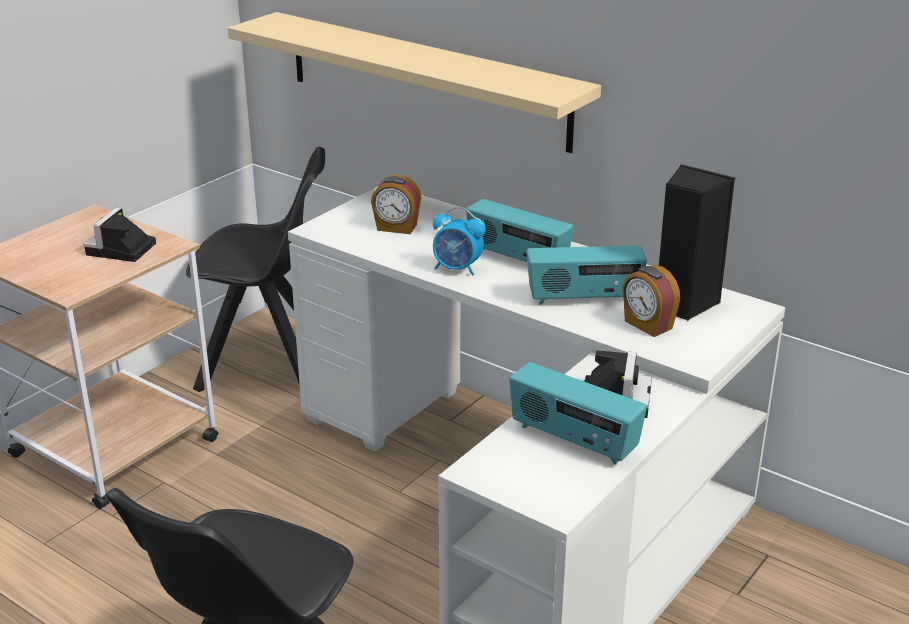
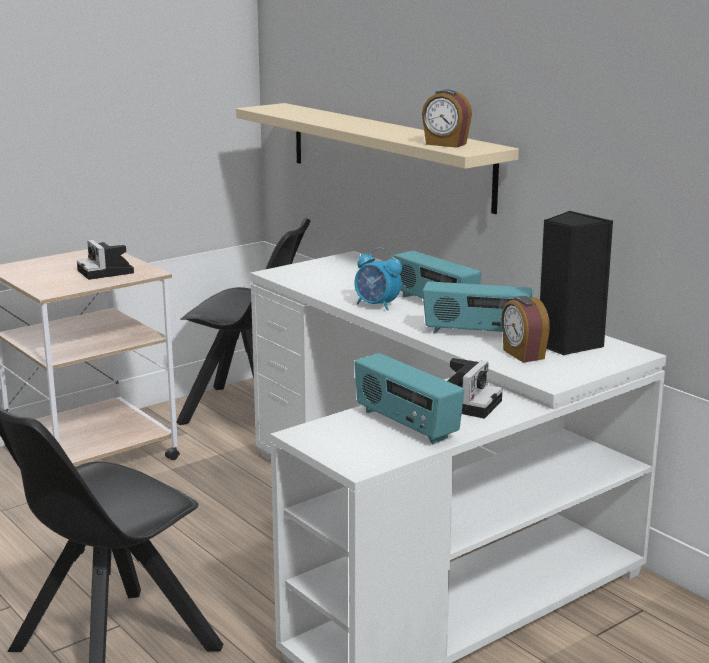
camera: 15 degrees right, 10 degrees down
(121, 250) = (107, 272): camera -> camera turned 60 degrees counterclockwise
(396, 228) = (343, 277): alarm clock -> alarm clock (445, 144)

